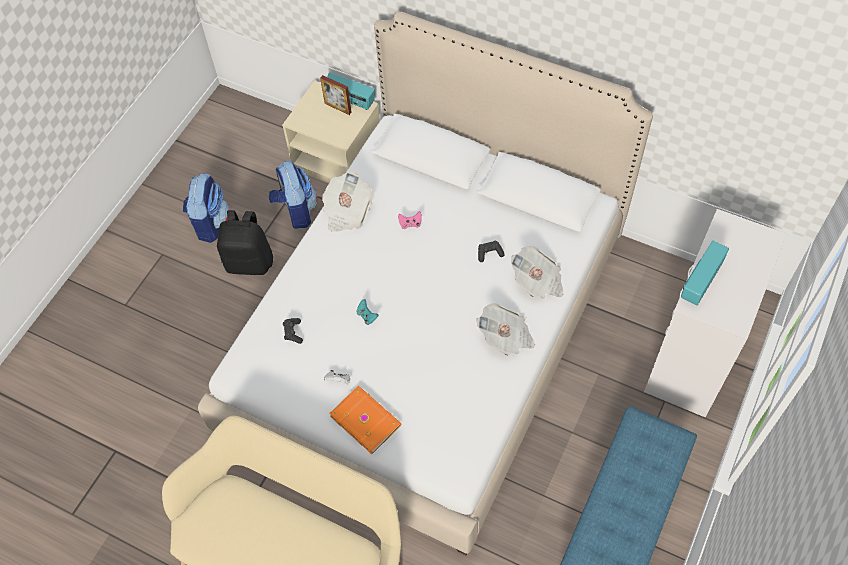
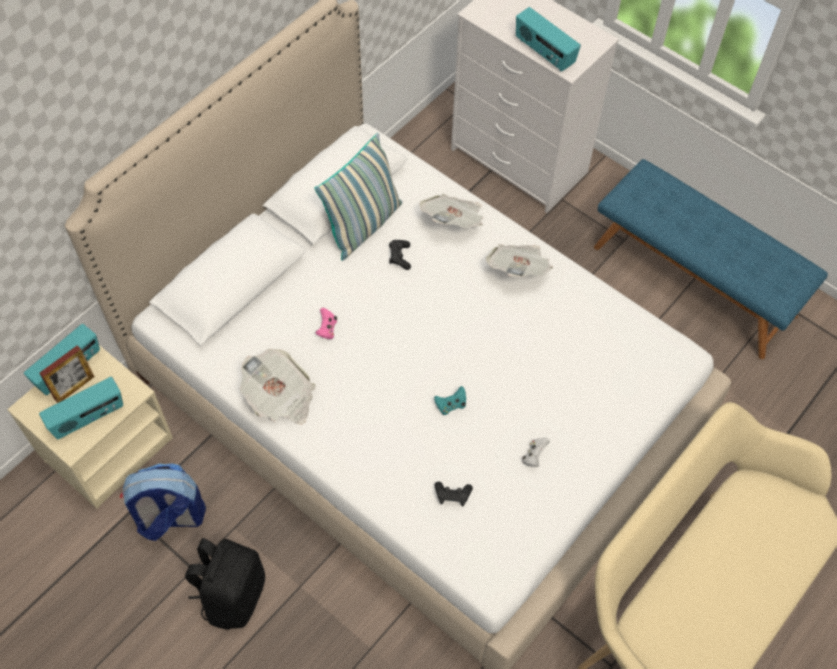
camera: 80 degrees left, 0 degrees up
(211, 223) = (142, 641): backpack -> none
(318, 122) = (88, 418): none -> radio
(366, 419) = (594, 436): orange book -> none
(511, 223) = (363, 225): none -> pillow

